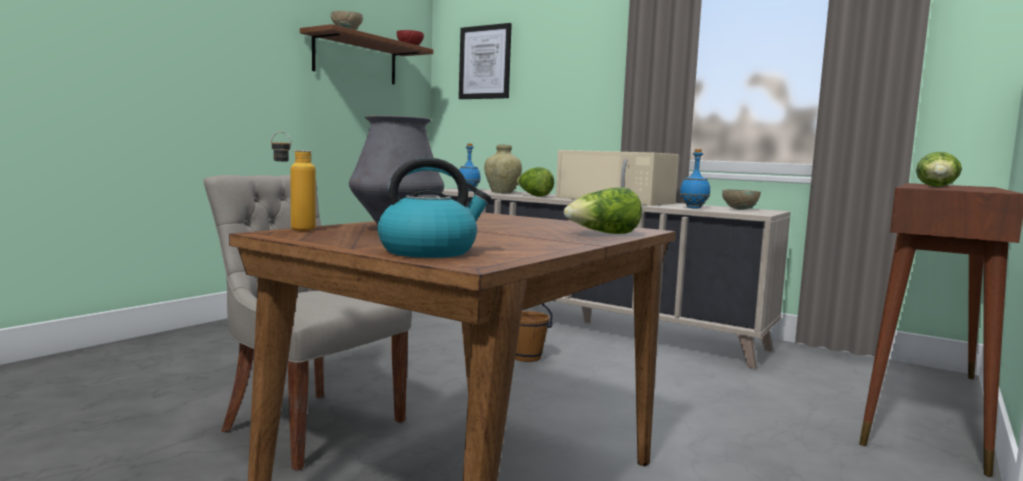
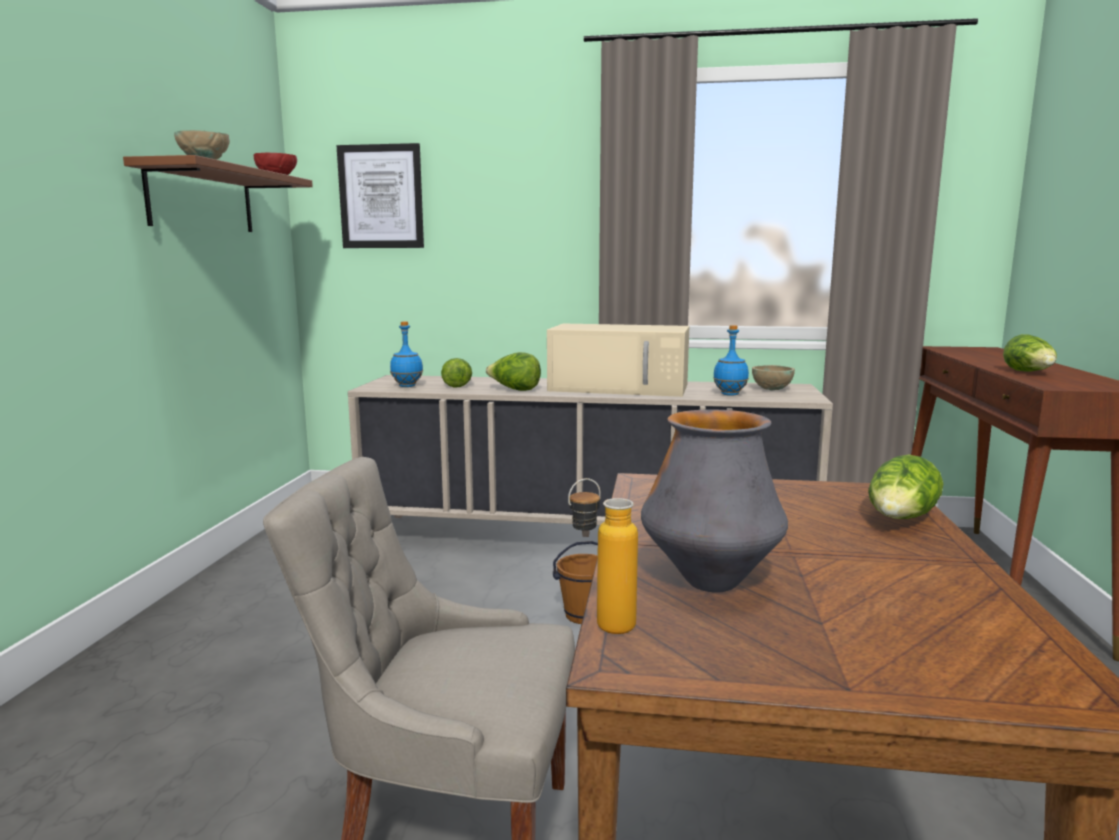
camera: 25 degrees left, 5 degrees up
(429, 251) = (943, 663): kettle -> none
(502, 192) = (456, 385): beige vase -> lettuce

